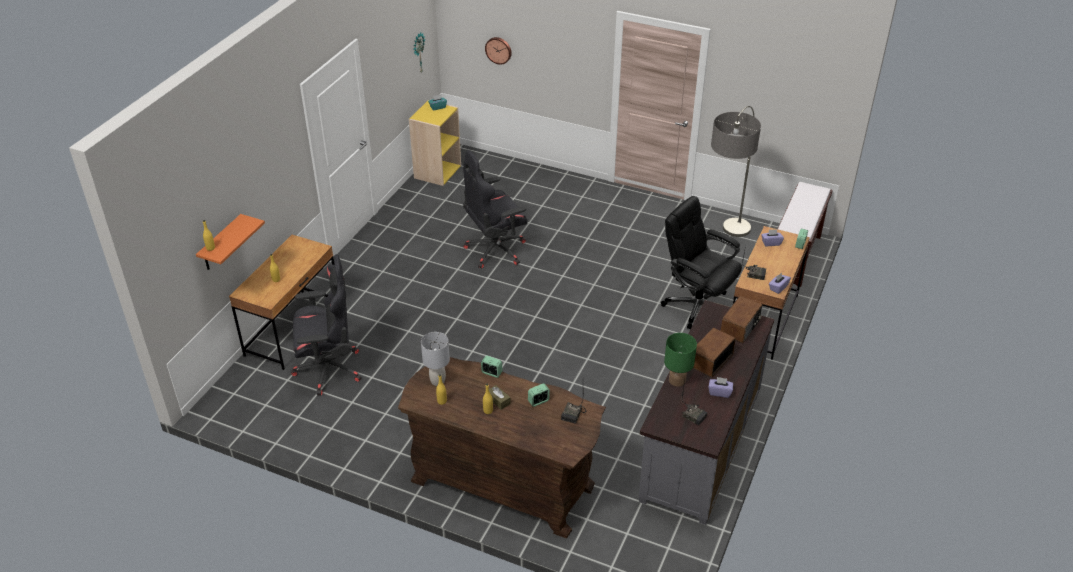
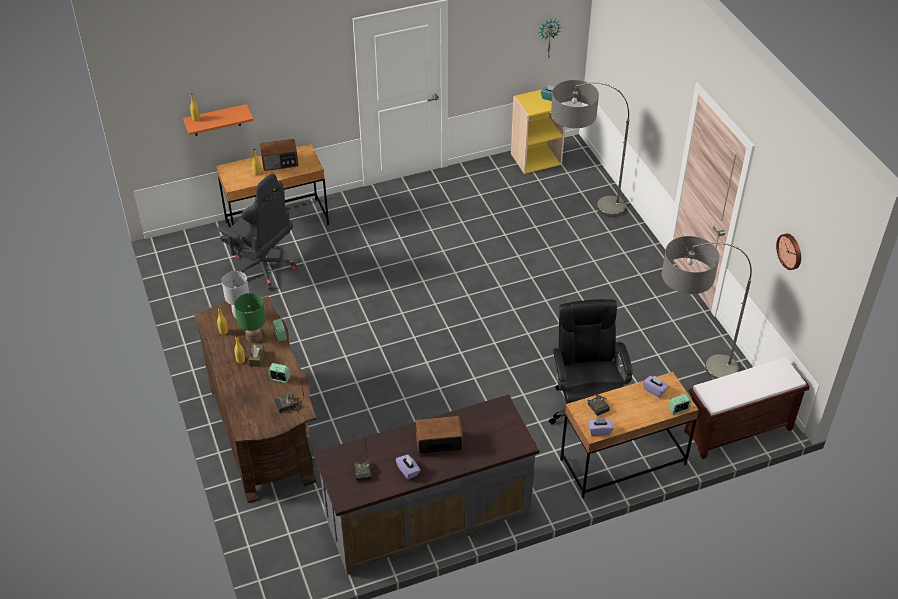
camera: 45 degrees right, 5 degrees up
(496, 250) = (492, 254): black office chair -> none
(498, 50) = (620, 69): wall clock -> wall clock (790, 251)
(520, 190) = (579, 215): none -> floor lamp
(676, 380) = (391, 438): green table lamp -> green table lamp (253, 336)
(740, 328) = (501, 436): radio -> radio (280, 162)

